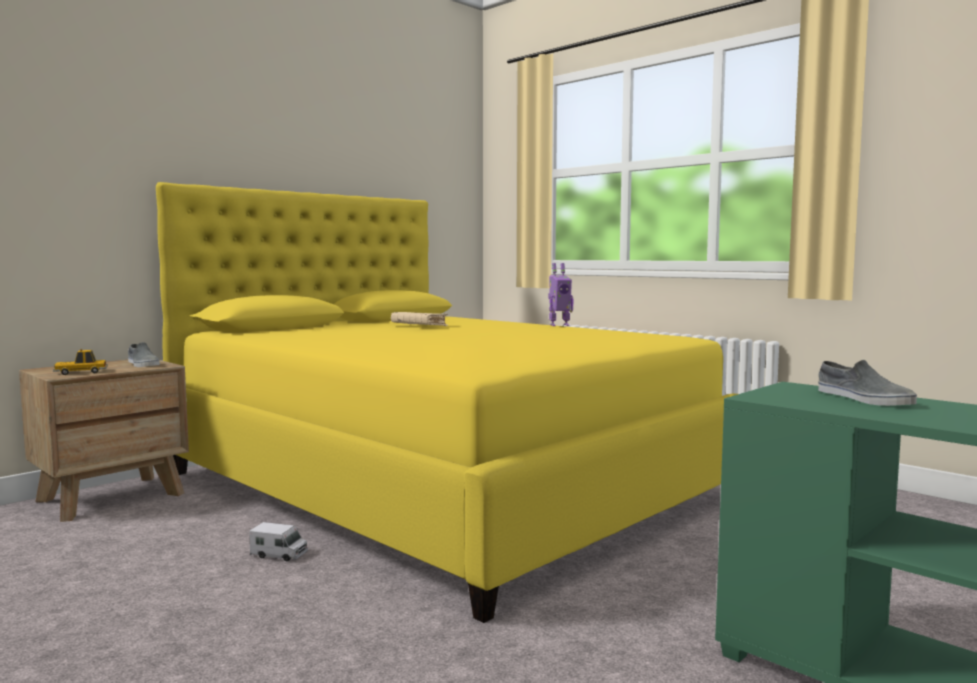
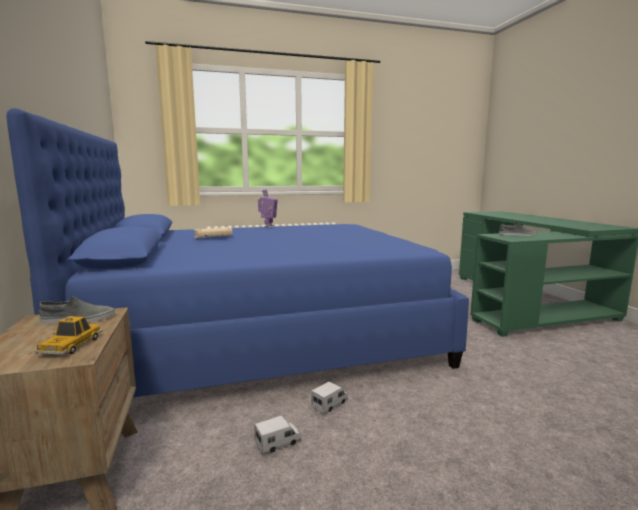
camera: 60 degrees left, 5 degrees up
(182, 548) = (278, 443): none -> toy truck
(441, 484) = (264, 335): yellow bed -> blue bed

